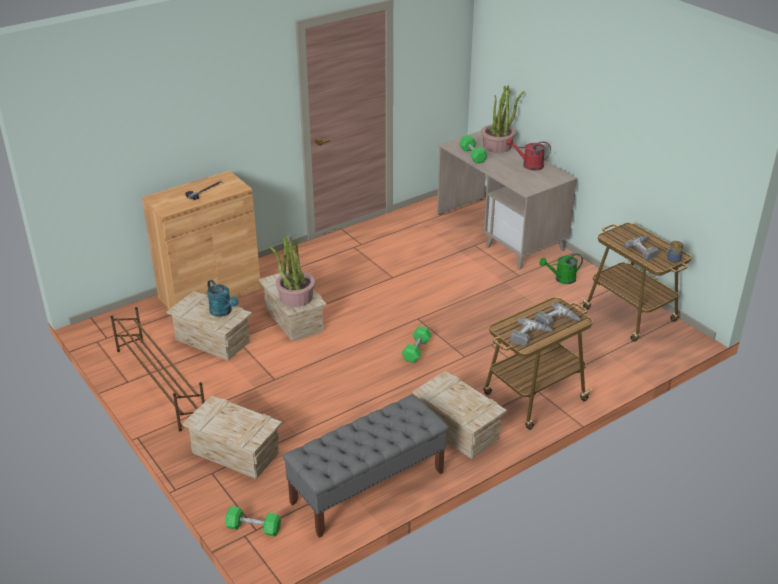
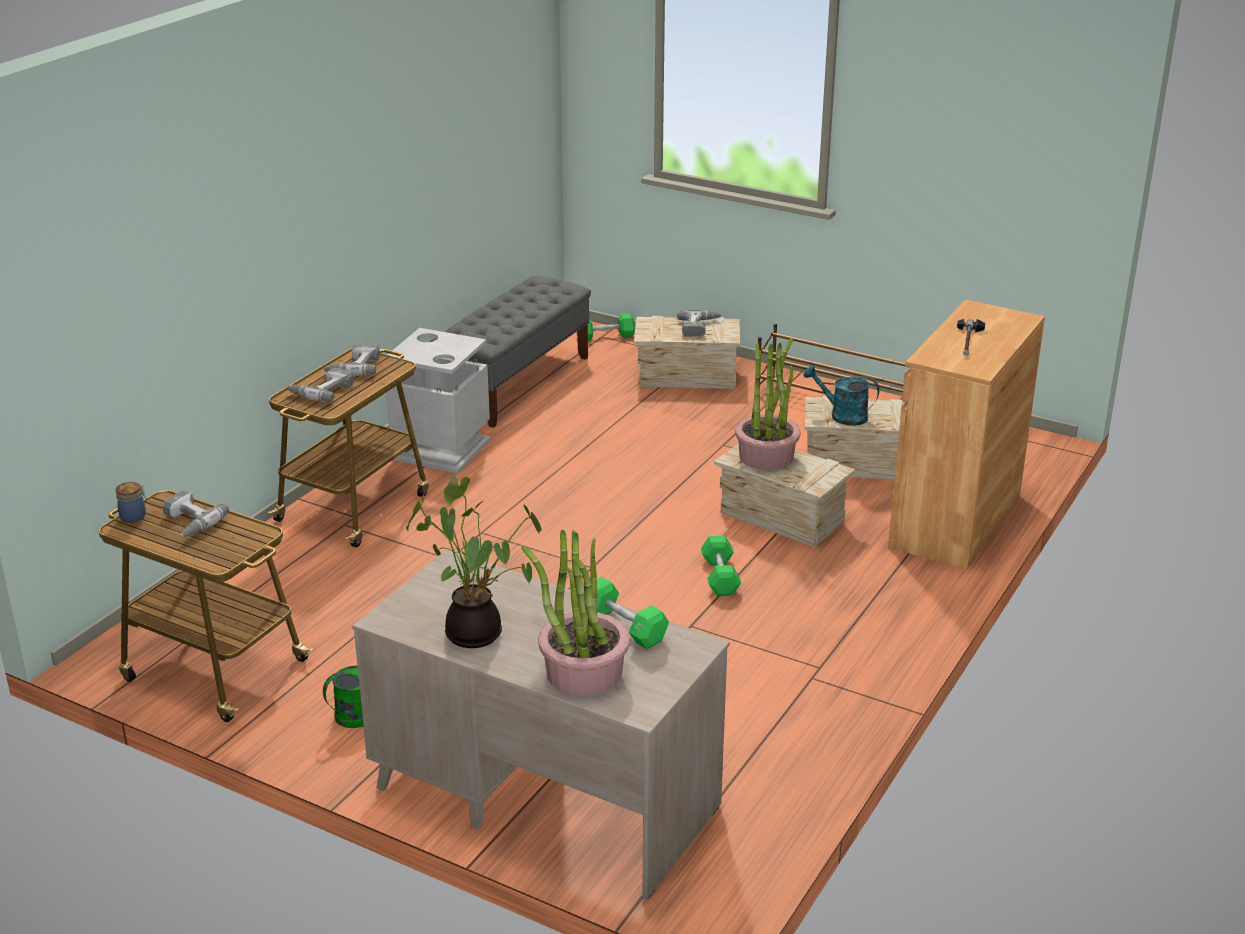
camera: 155 degrees right, 5 degrees down
(221, 420) = (700, 327): none -> power drill
(416, 350) = (559, 523): green dumbbell -> green dumbbell (720, 577)
(457, 431) = (442, 450): crate -> grey trash can
(529, 165) = (477, 632): red watering can -> potted plant

